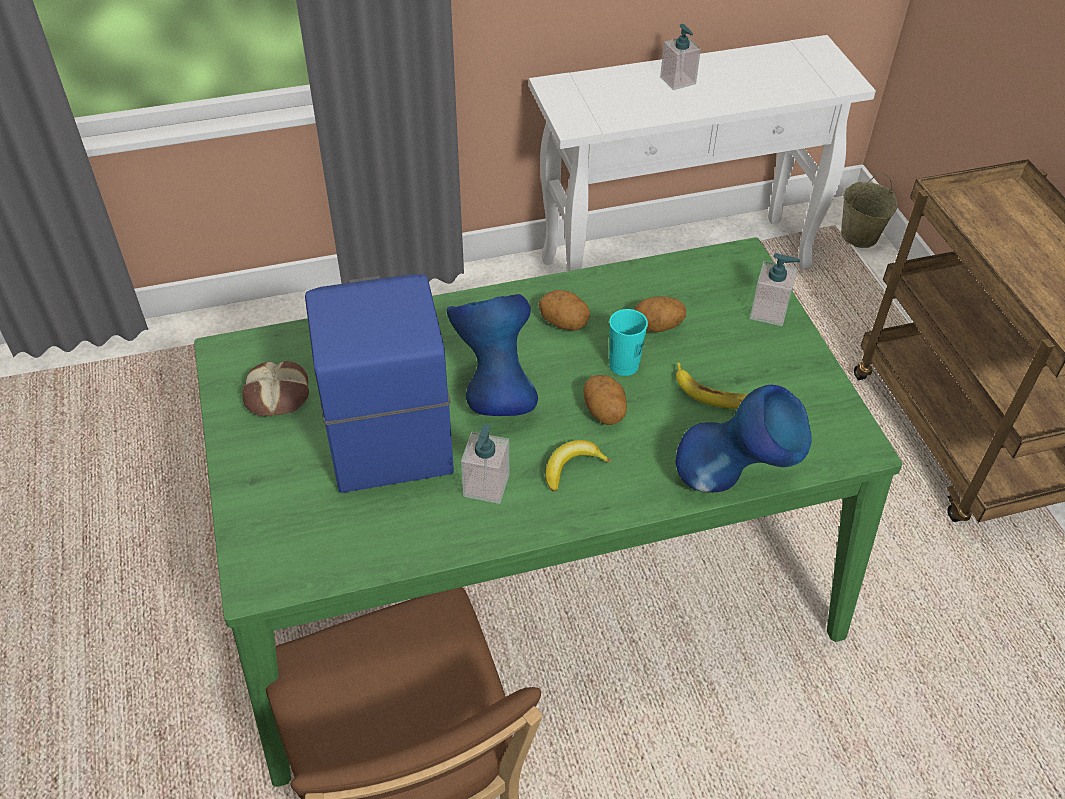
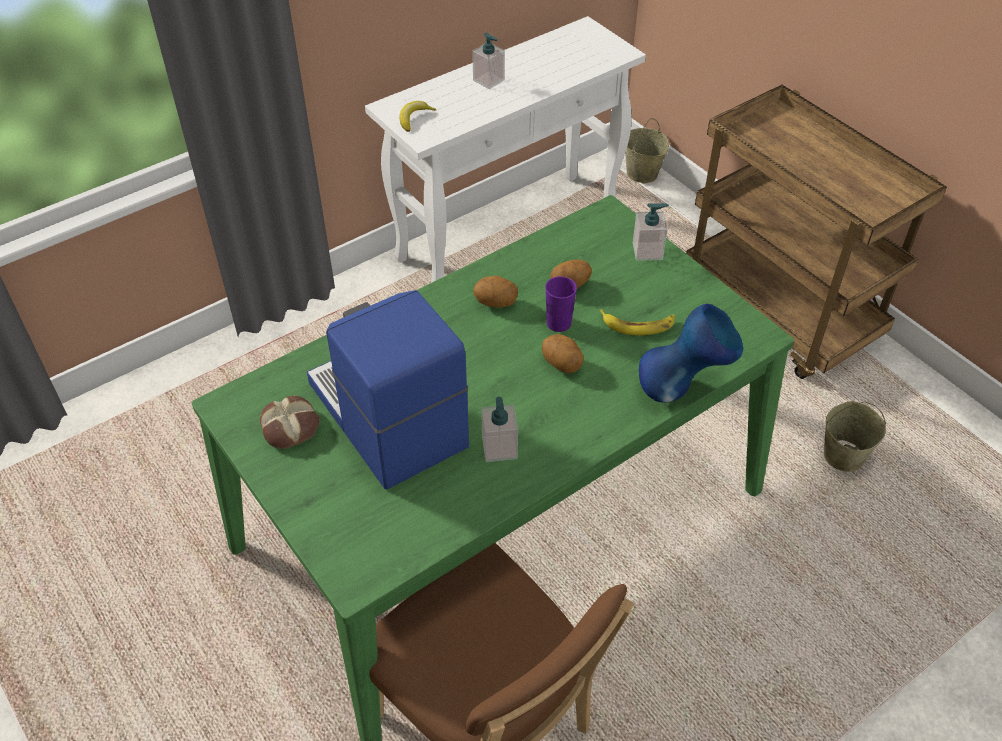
camera: 20 degrees left, 0 degrees up
(494, 394) = (469, 374): blue vase -> none
(572, 467) = (558, 414): banana -> banana (414, 118)
(624, 365) = (558, 323): turquoise cup -> purple cup
(968, 628) = (843, 455): none -> beige bucket

